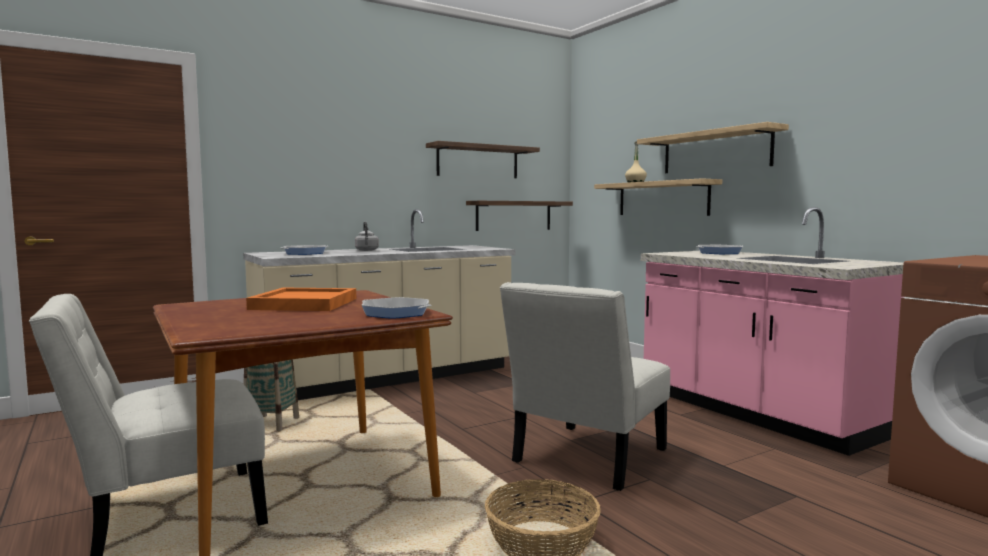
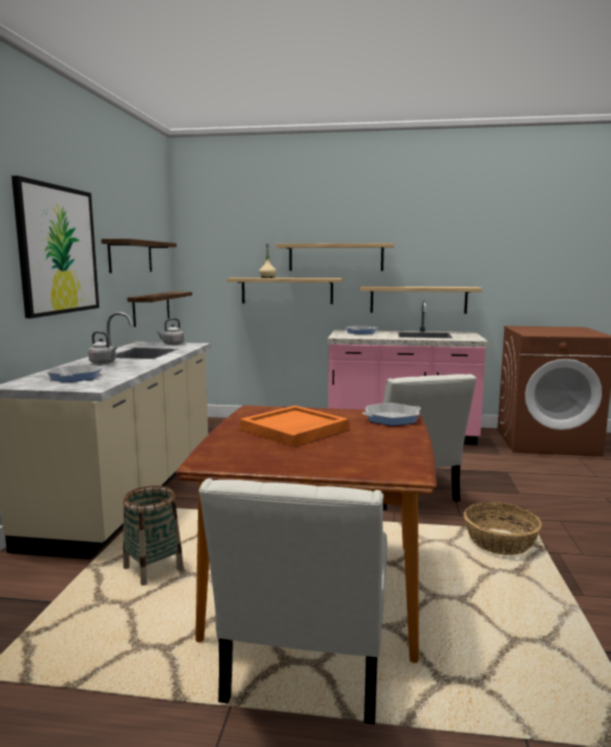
camera: 50 degrees left, 5 degrees up
(356, 151) = (58, 250): none -> picture
(481, 247) = (172, 344): none -> grey kettle
(822, 208) = (418, 299): none -> shelf

